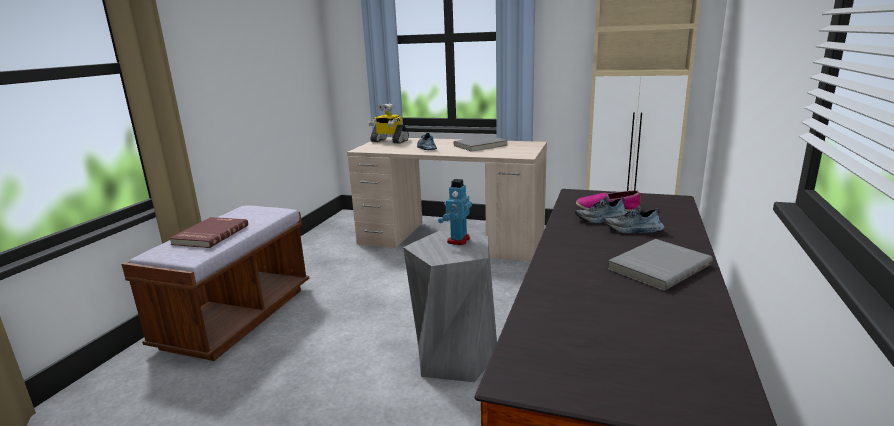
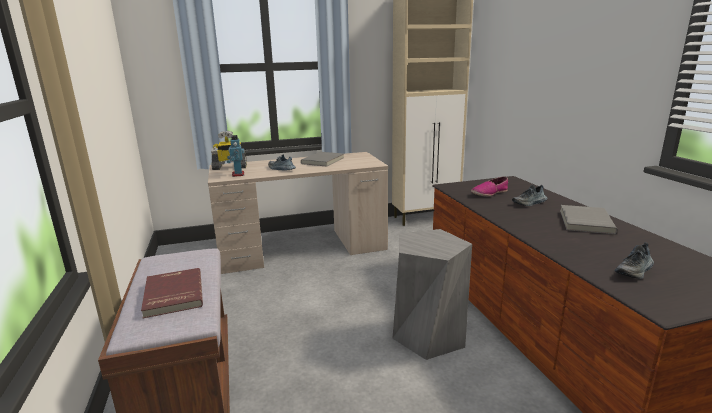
camera: 35 degrees left, 0 degrees up
(457, 240) = (428, 237): toy robot -> toy robot (237, 174)
(602, 220) = (500, 200): shoe -> shoe (635, 271)

